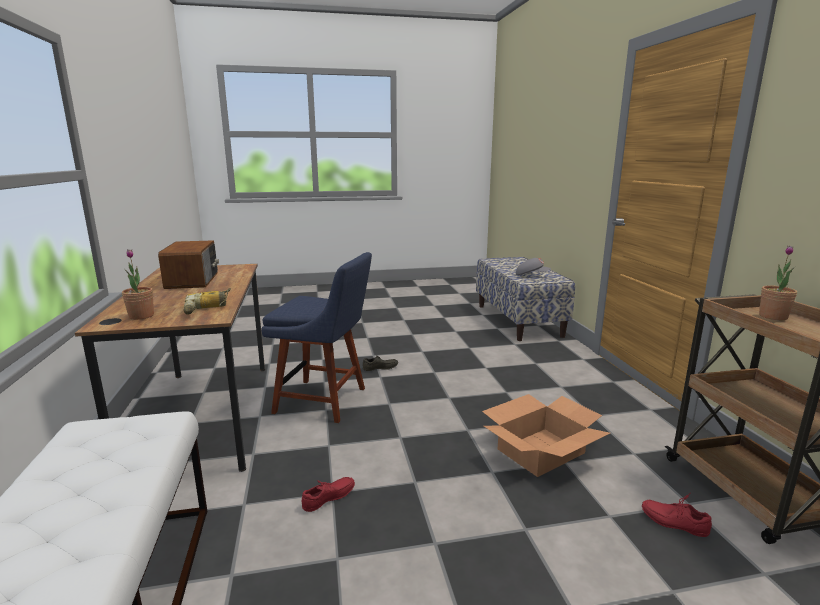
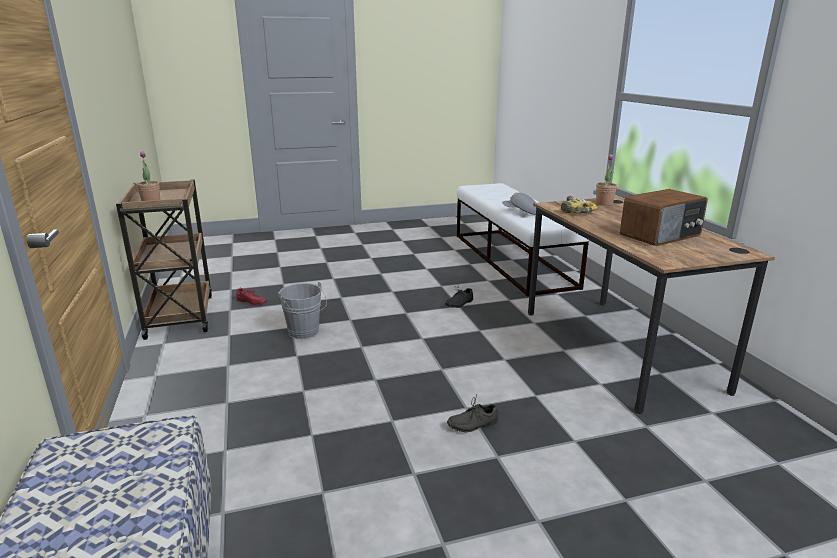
camera: 175 degrees right, 5 degrees up
(193, 280) = (661, 235): radio -> radio turned 105 degrees counterclockwise
(325, 401) = (513, 368): blue chair -> none
(330, 499) = (458, 303): red shoe -> black shoe
(531, 275) = (114, 473): grey cap -> grey cap (520, 212)
(540, 451) = (305, 333): cardboard box -> grey bucket

